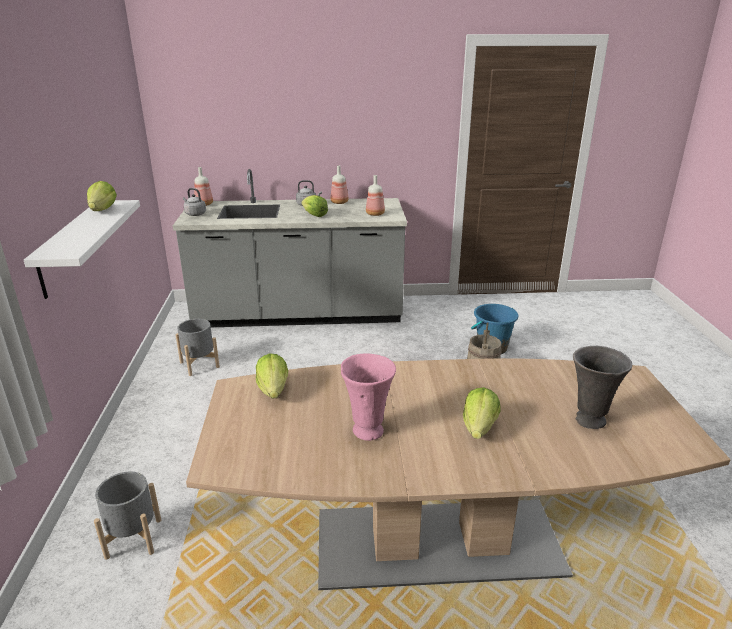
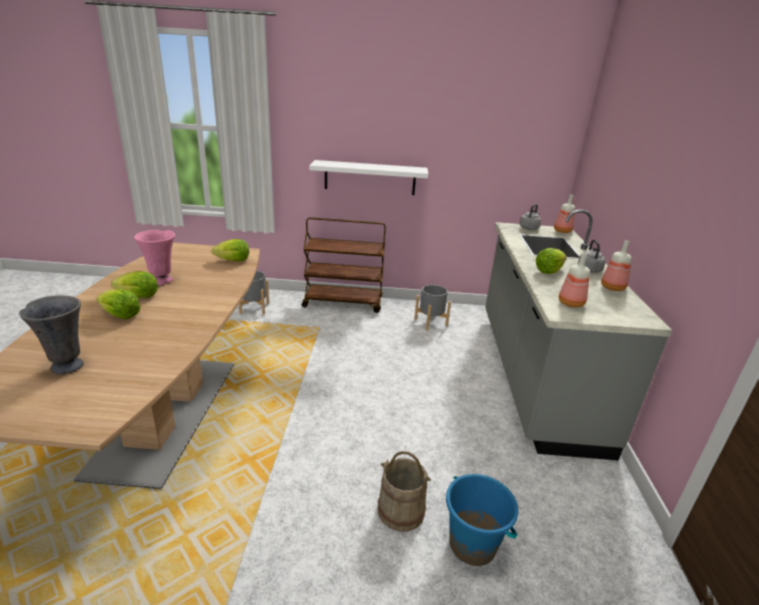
camera: 95 degrees right, 0 degrees up
(102, 210) = (401, 168): lettuce -> lettuce (138, 296)
(131, 437) = (343, 302): none -> brown cart

